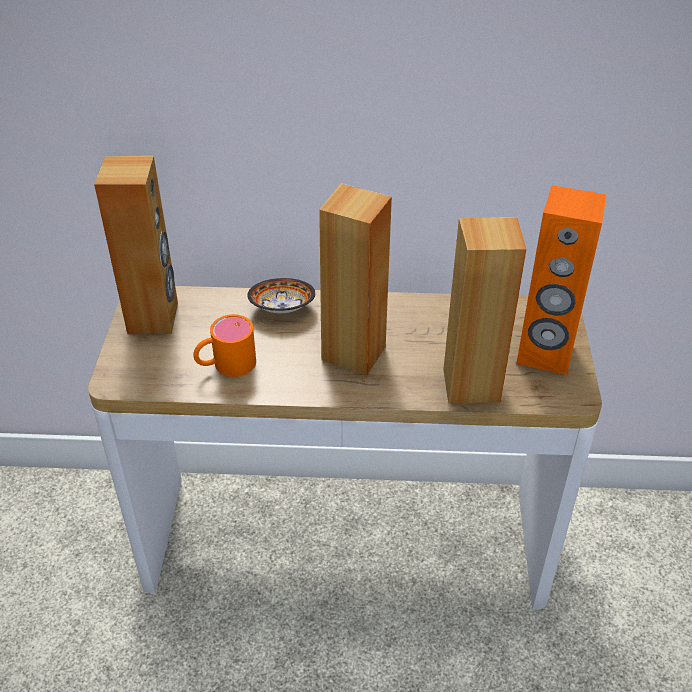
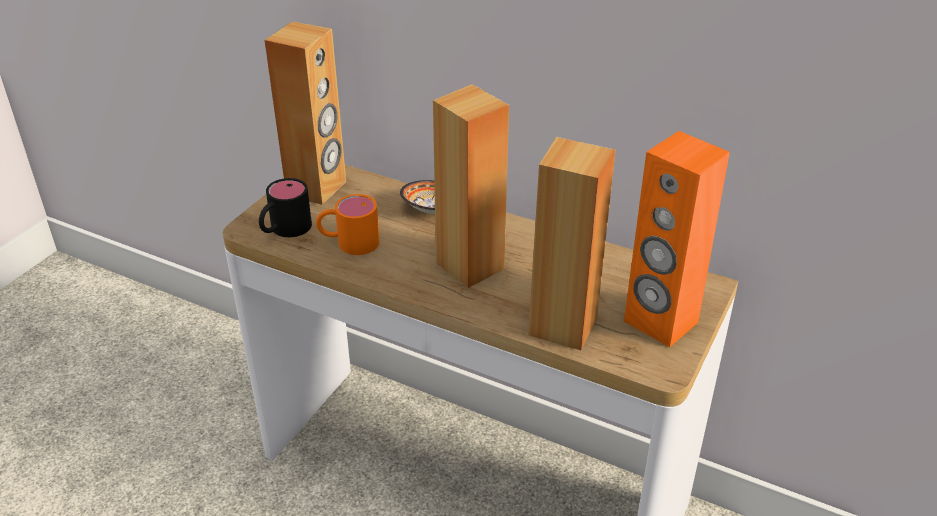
camera: 25 degrees right, 5 degrees down
(152, 371) = (284, 230): none -> black mug

